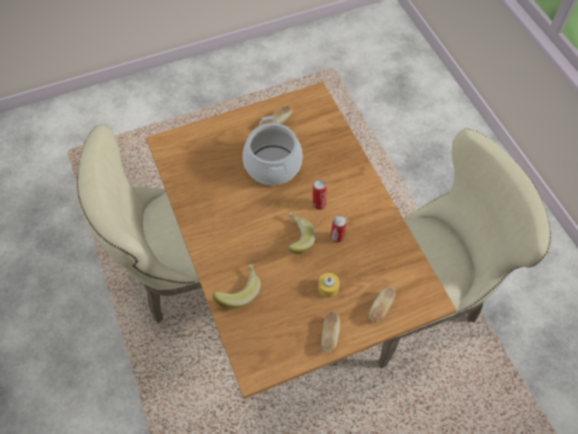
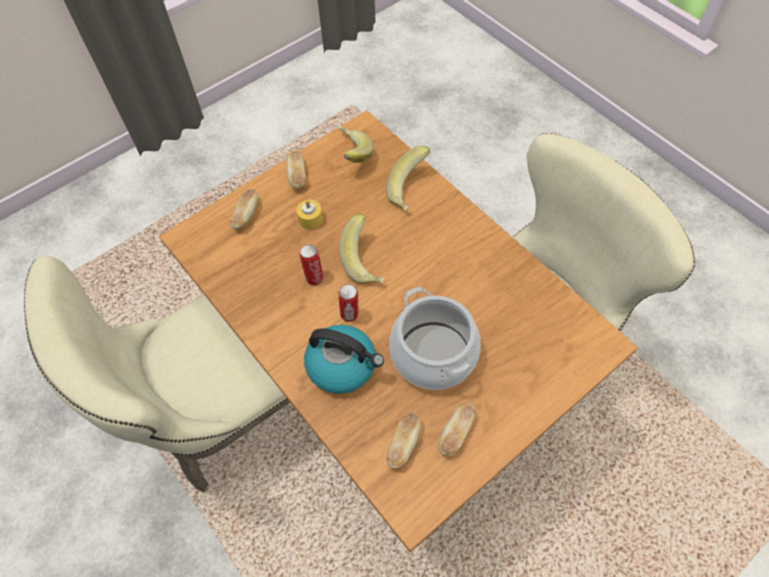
camera: 165 degrees right, 0 degrees up
(276, 344) = (350, 154): none -> banana
(309, 124) = (403, 444): none -> bread
(332, 174) = (343, 365): none -> kettle

